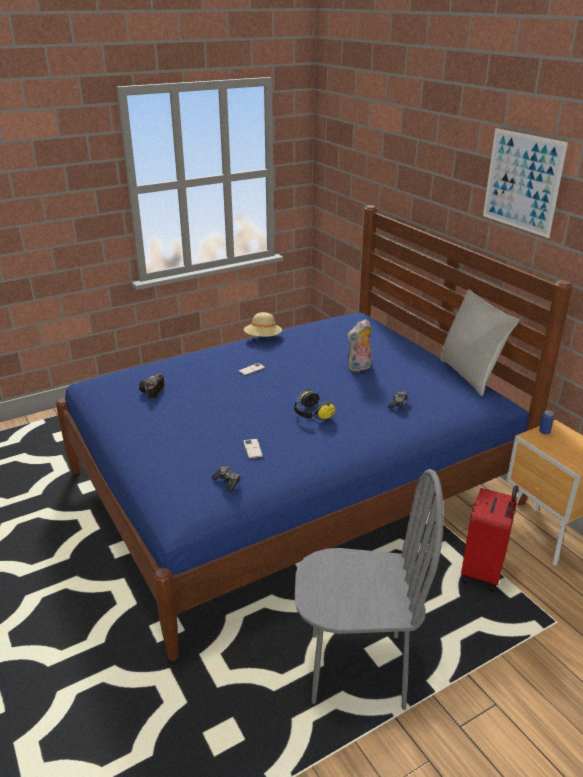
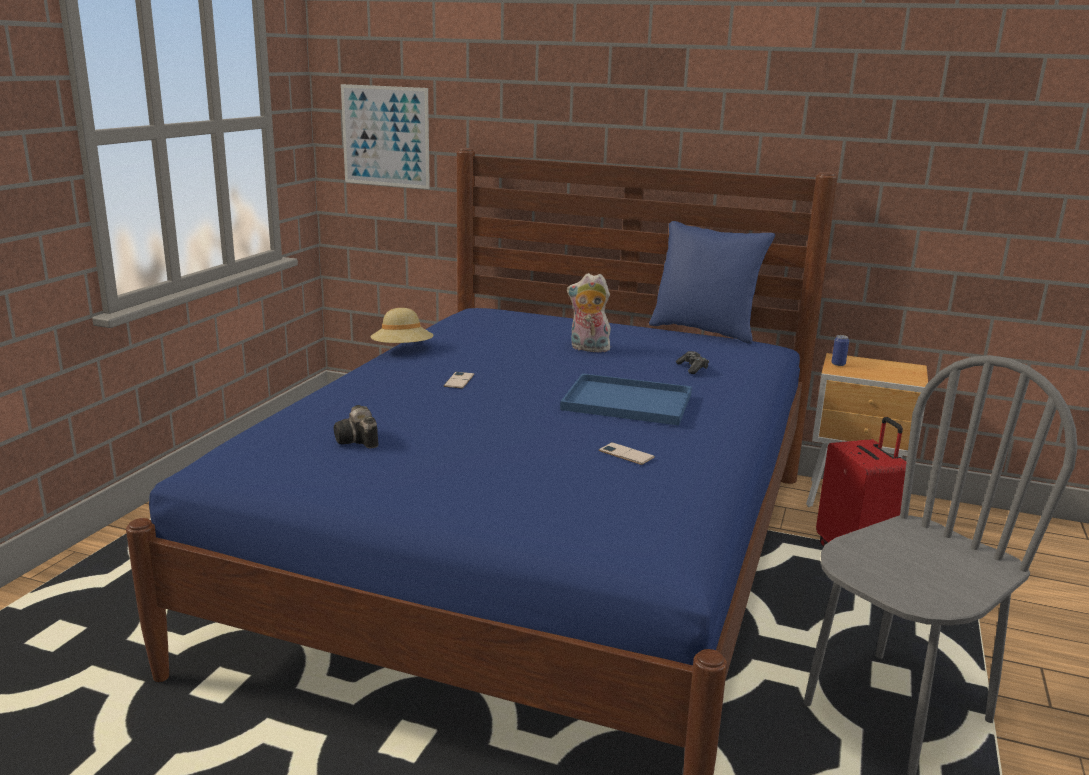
camera: 40 degrees left, 10 degrees down
(227, 481) = (664, 497): game controller -> none
(311, 414) = (624, 402): headphones -> blue tray
(359, 368) = (588, 349): plush toy -> plush toy turned 90 degrees clockwise
(470, 375) = (704, 331): grey pillow -> blue pillow
(522, 182) = (732, 67): picture -> picture (385, 136)

